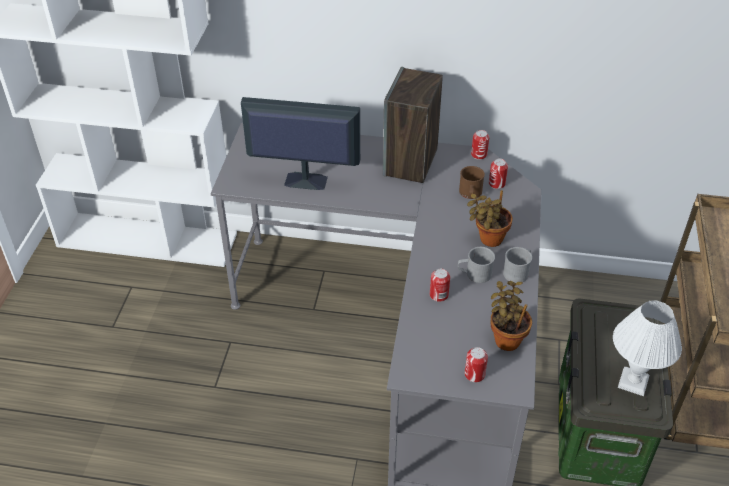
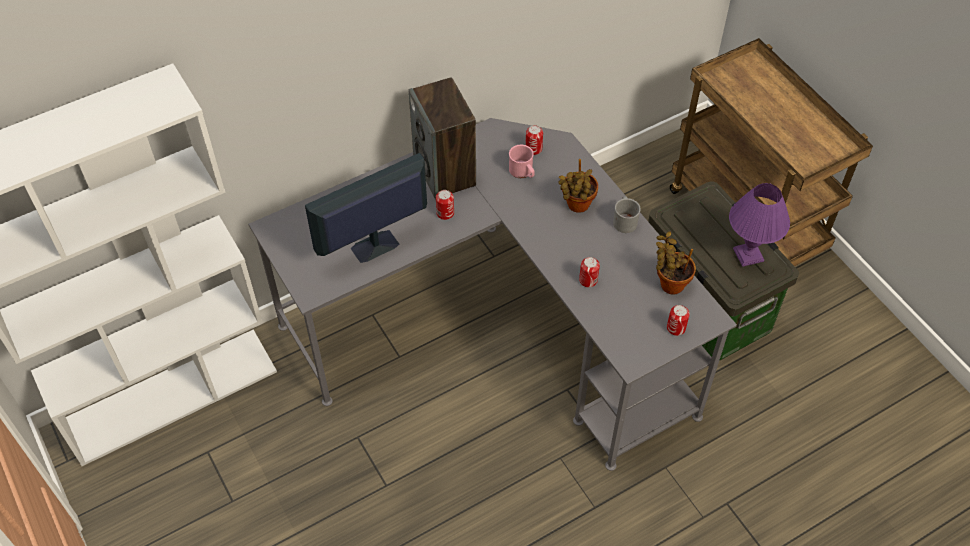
camera: 40 degrees left, 10 degrees up
(470, 194) = (523, 172): brown mug -> pink mug
(474, 274) = (596, 244): grey mug -> none
(479, 155) = (492, 129): can -> can (445, 213)
(632, 382) = (747, 255): white table lamp -> purple table lamp

